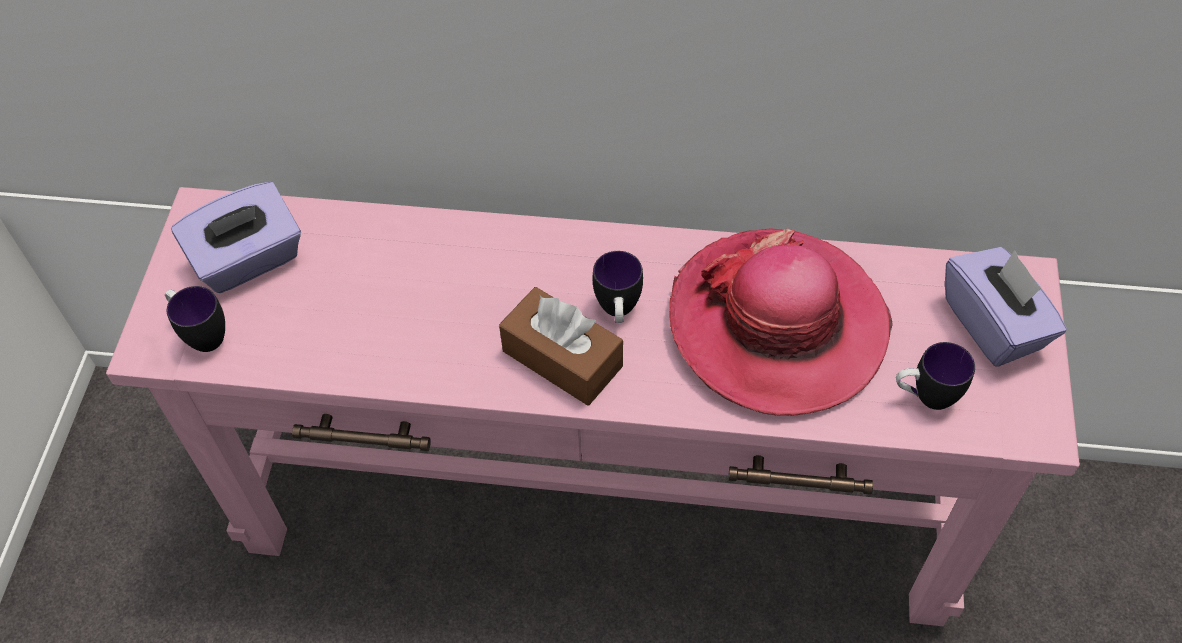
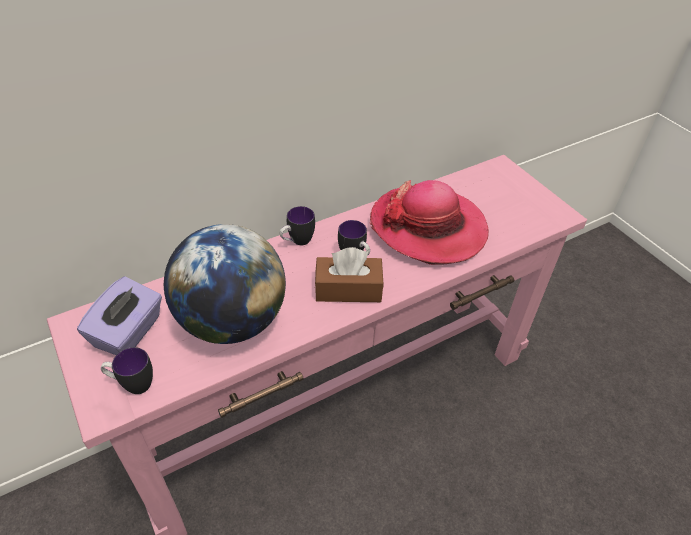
camera: 40 degrees left, 10 degrees down
(374, 317) = (232, 321): none -> globe
(925, 397) = (511, 224): mug -> mug (297, 242)
(994, 324) = (507, 186): purple tissue box -> none

